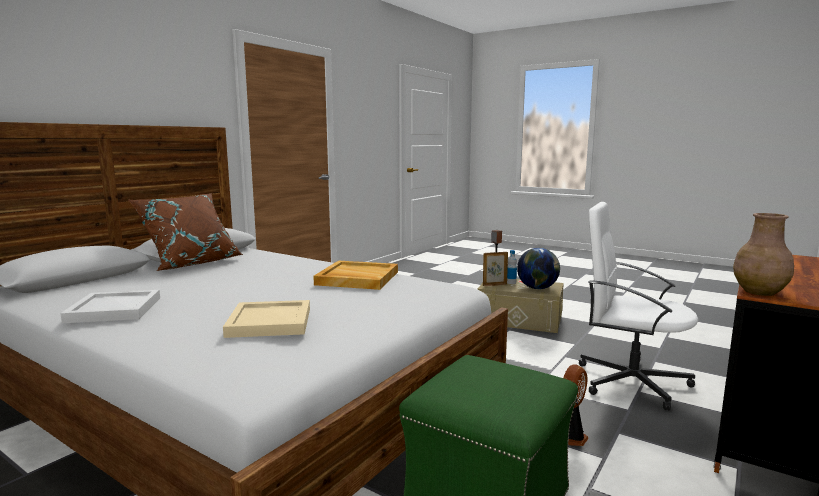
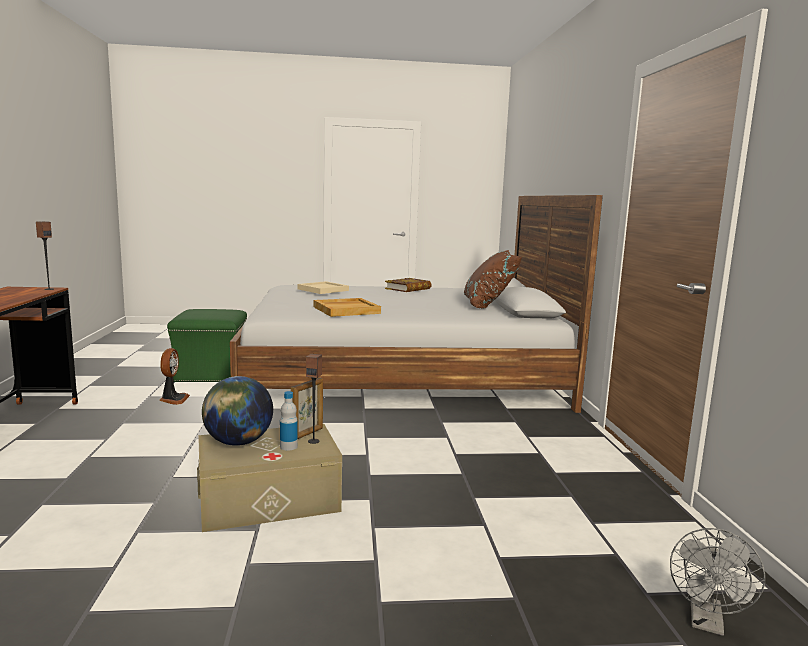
camera: 140 degrees right, 0 degrees up
(116, 309) = (408, 289): white tray -> book
(413, 268) = (707, 623): none -> grey fan
(630, 381) = (111, 445): white office chair -> none
(759, 292) = (49, 289): brown vase -> speaker

